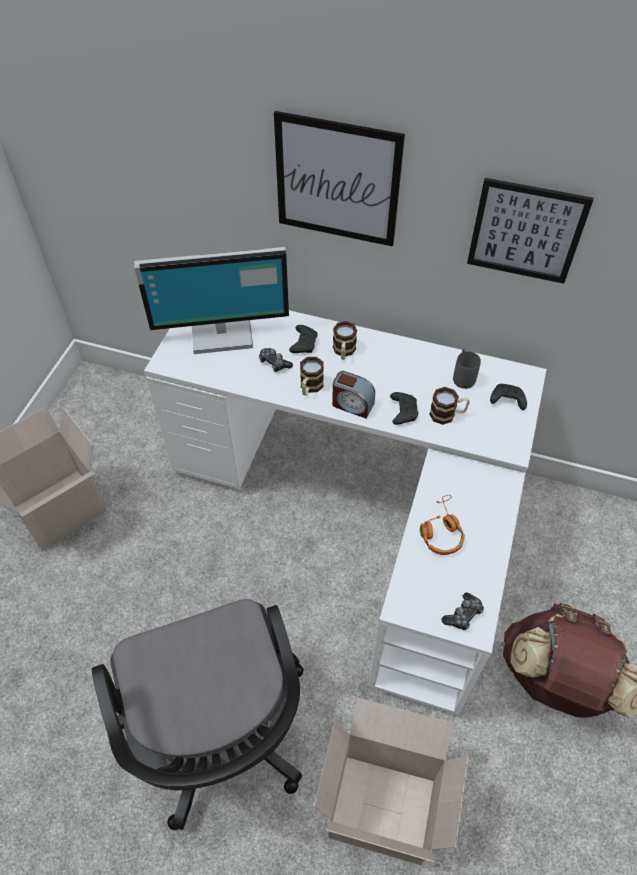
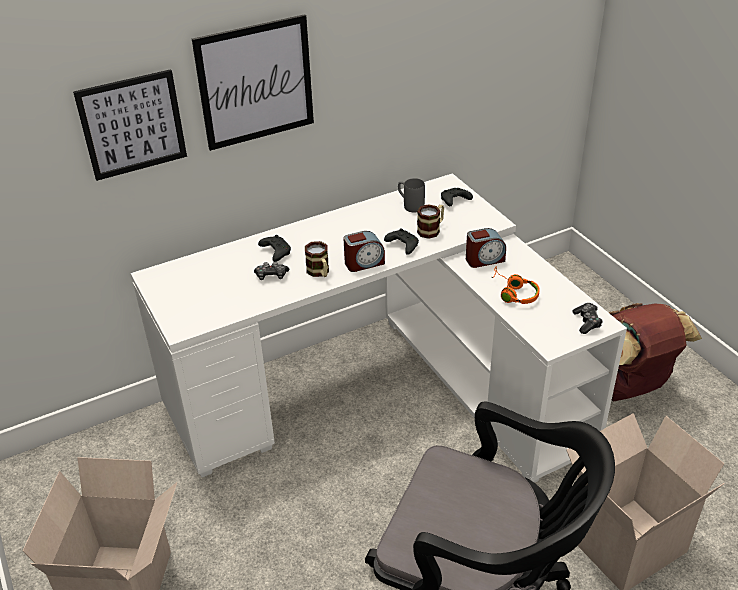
camera: 45 degrees left, 15 degrees down
(221, 333) = (200, 284): monitor -> none
(343, 352) = (312, 239): mug -> none
(462, 478) = (484, 259): none -> alarm clock
(526, 231) = (408, 58): picture -> picture (132, 125)

